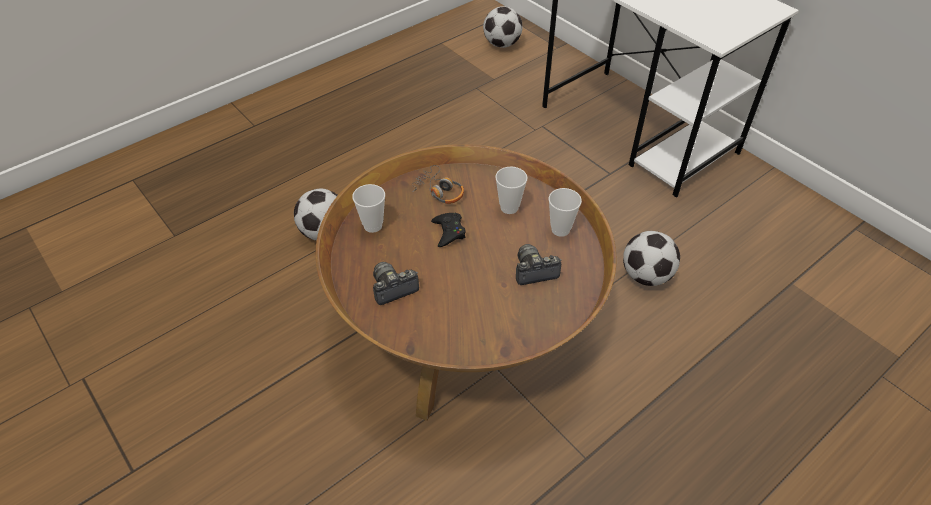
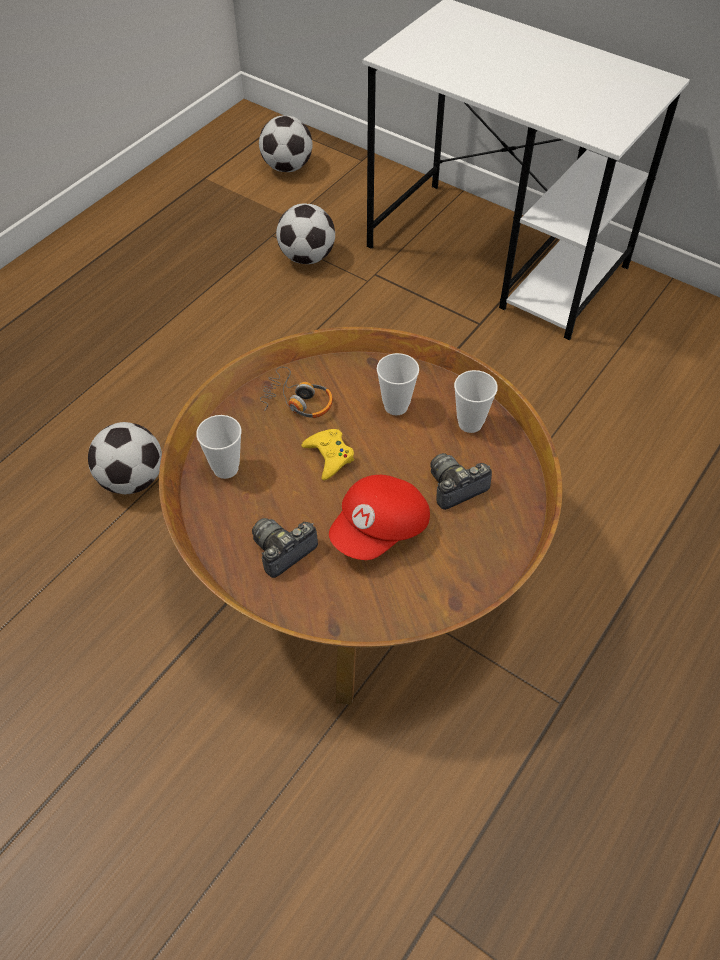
camera: 15 degrees left, 5 degrees up
(449, 232) = (329, 456): black game controller -> yellow game controller
(468, 289) = (380, 530): none -> red cap
(645, 276) = (563, 451): football -> football (307, 257)

